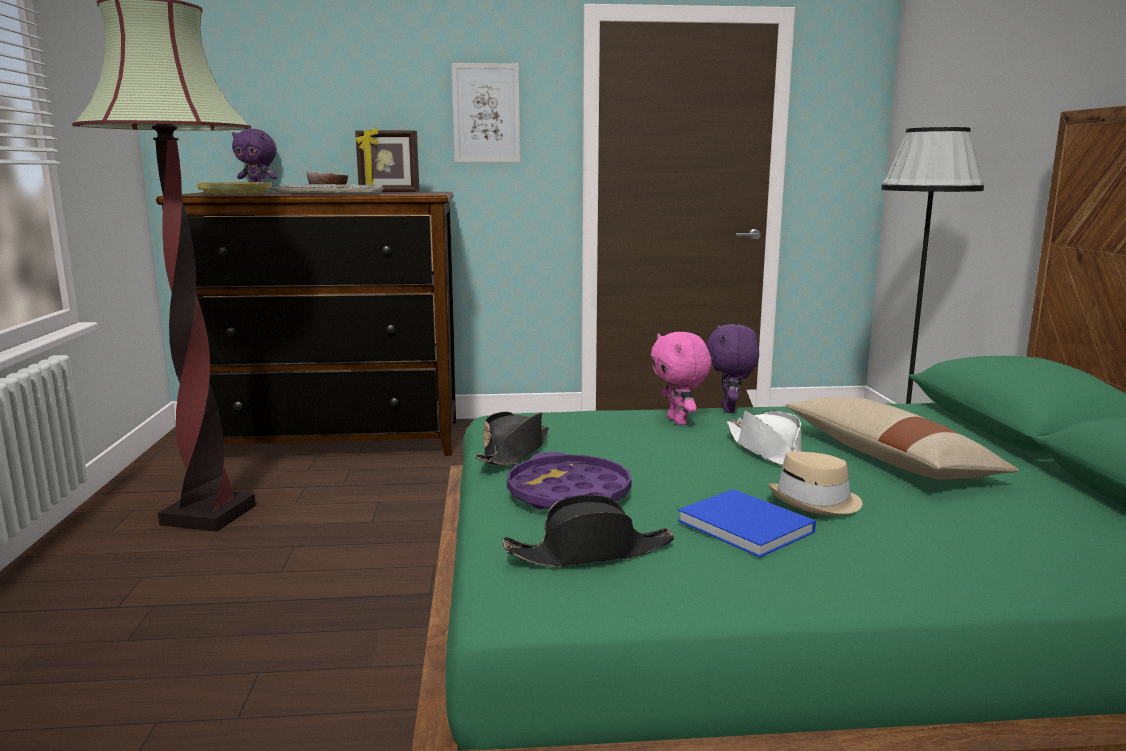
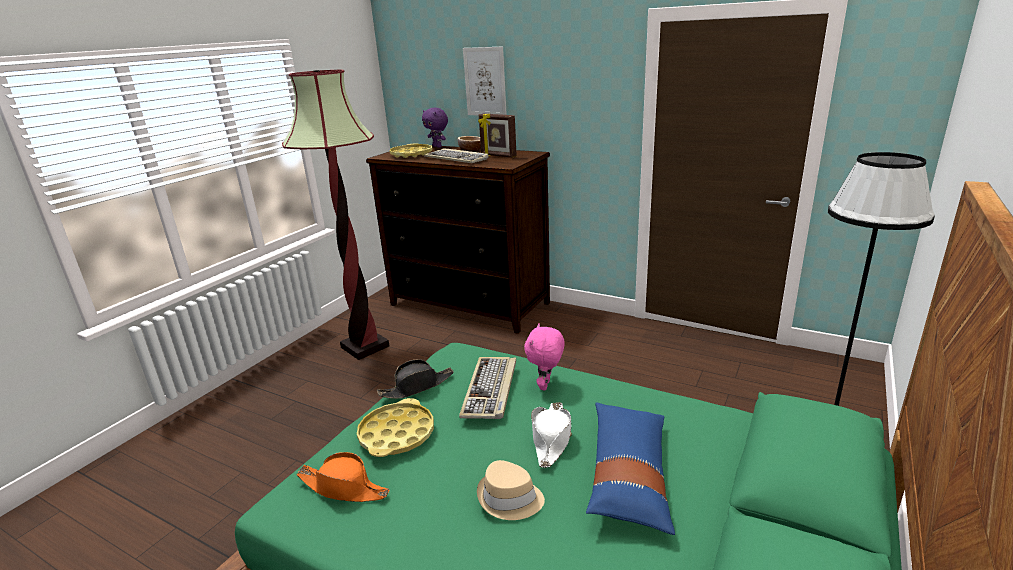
camera: 35 degrees right, 10 degrees up
(486, 113) = (574, 96): picture -> picture (485, 82)
(568, 494) = (396, 434): purple tray -> yellow tray
(590, 552) = (344, 488): black hat -> orange hat
(625, 433) = (490, 390): none -> keyboard
(730, 410) = (598, 382): purple plush toy -> none
(748, 527) = (441, 504): blue book -> none
(888, 459) = (629, 475): beige pillow -> blue pillow

